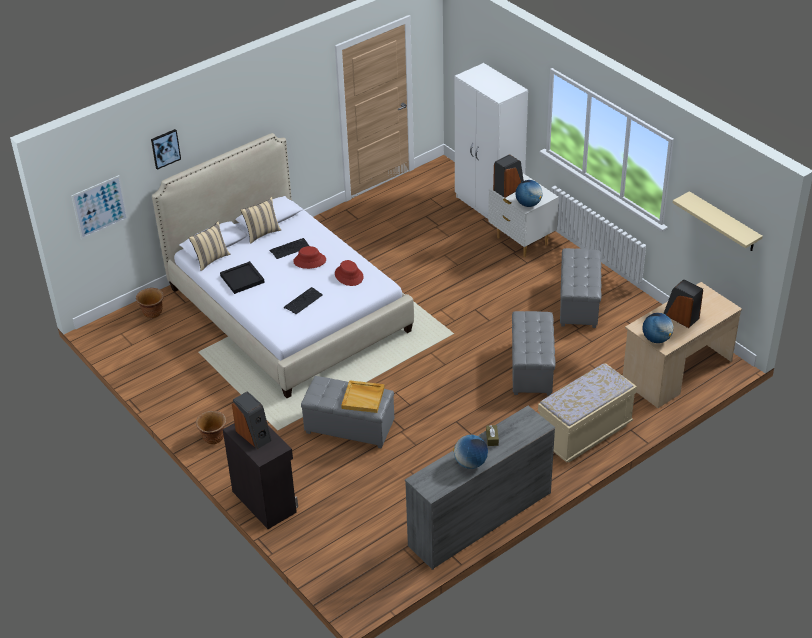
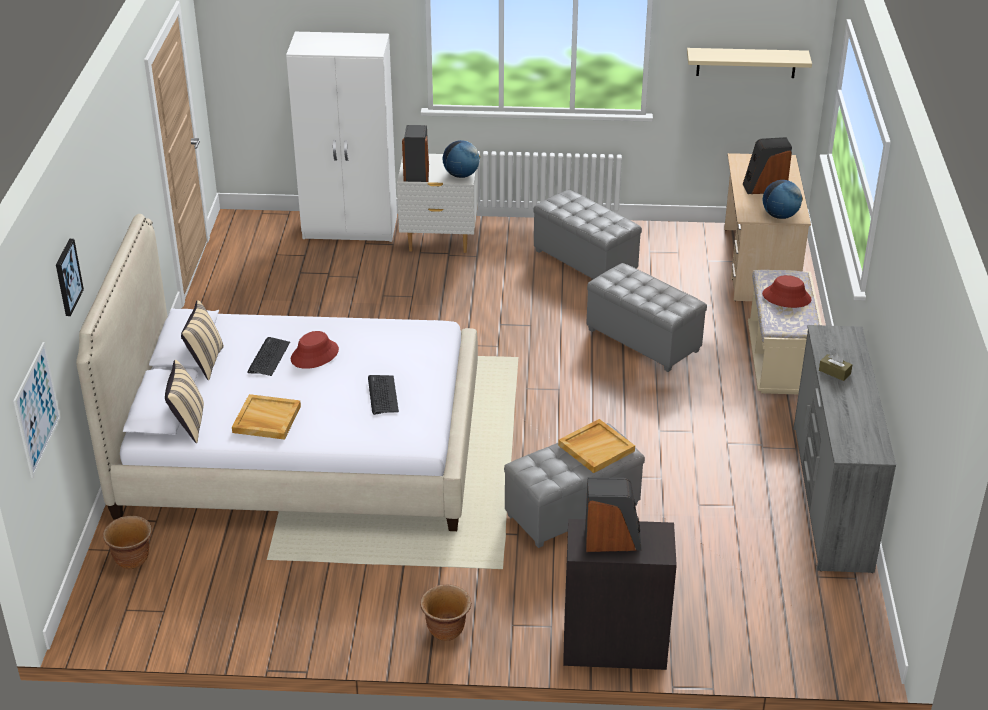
camera: 50 degrees left, 5 degrees down
(242, 279) = (266, 419): black tray -> beige tray
(349, 275) = (385, 342): red hat -> red hat (786, 297)
(470, 463) = (859, 405): globe -> none

